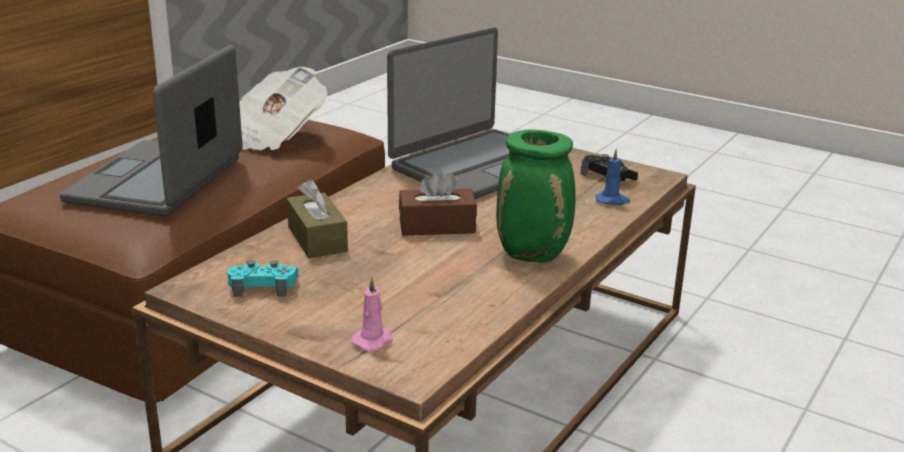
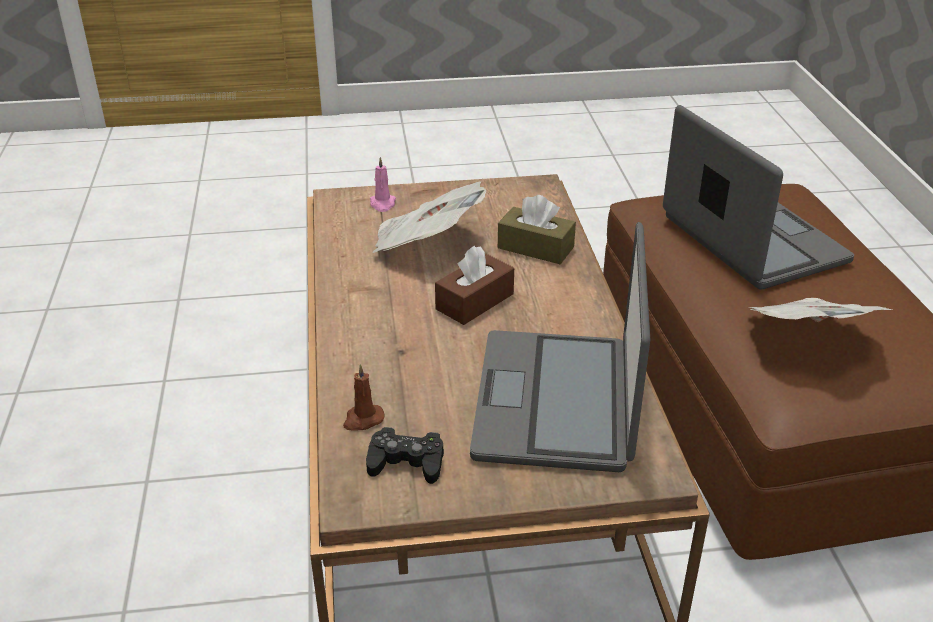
camera: 140 degrees right, 10 degrees up
(263, 286) = (500, 203): turquoise game controller -> none
(400, 281) = (426, 244): none -> newspaper
(534, 255) = (362, 310): green vase -> none
(612, 200) = (363, 419): blue candle -> brown candle

